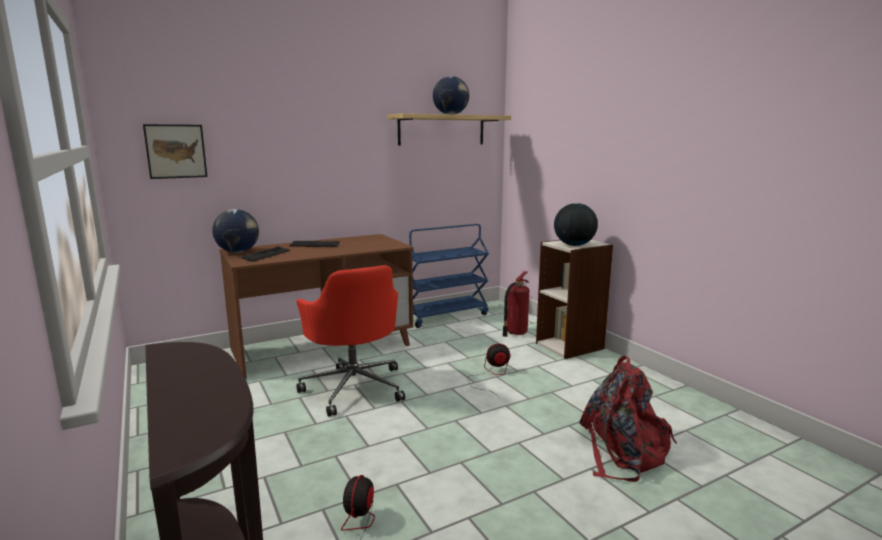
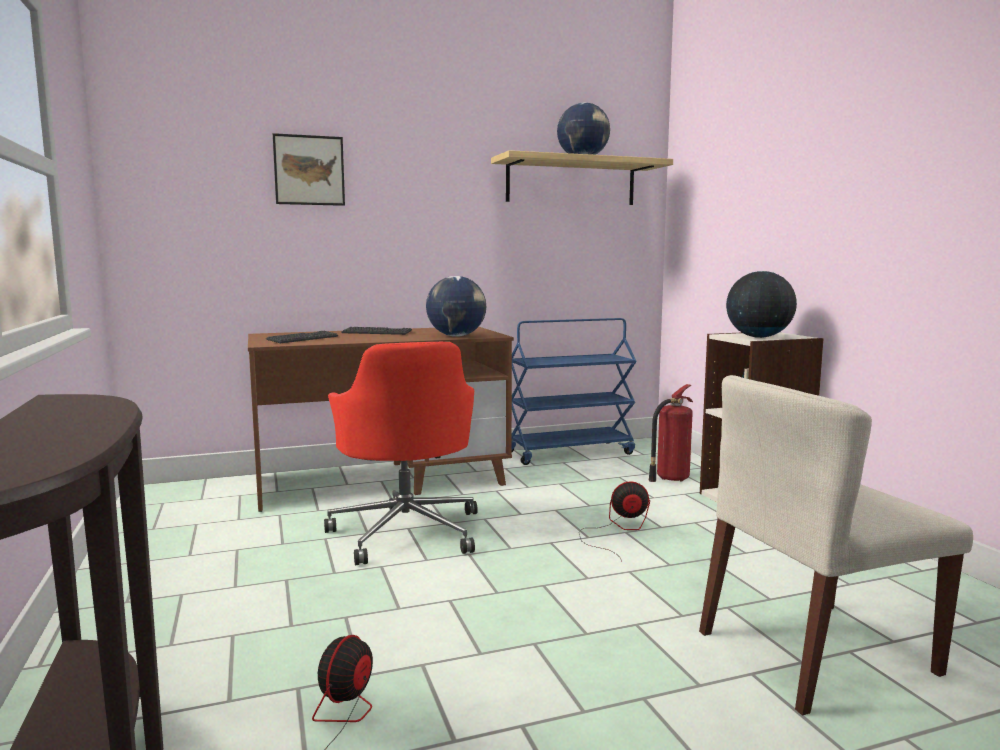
camera: 10 degrees right, 5 degrees down
(176, 151) = (198, 198): picture -> picture (309, 170)
(238, 252) = (270, 336): globe -> globe (457, 336)
(623, 451) = (815, 653): red backpack -> beige chair

